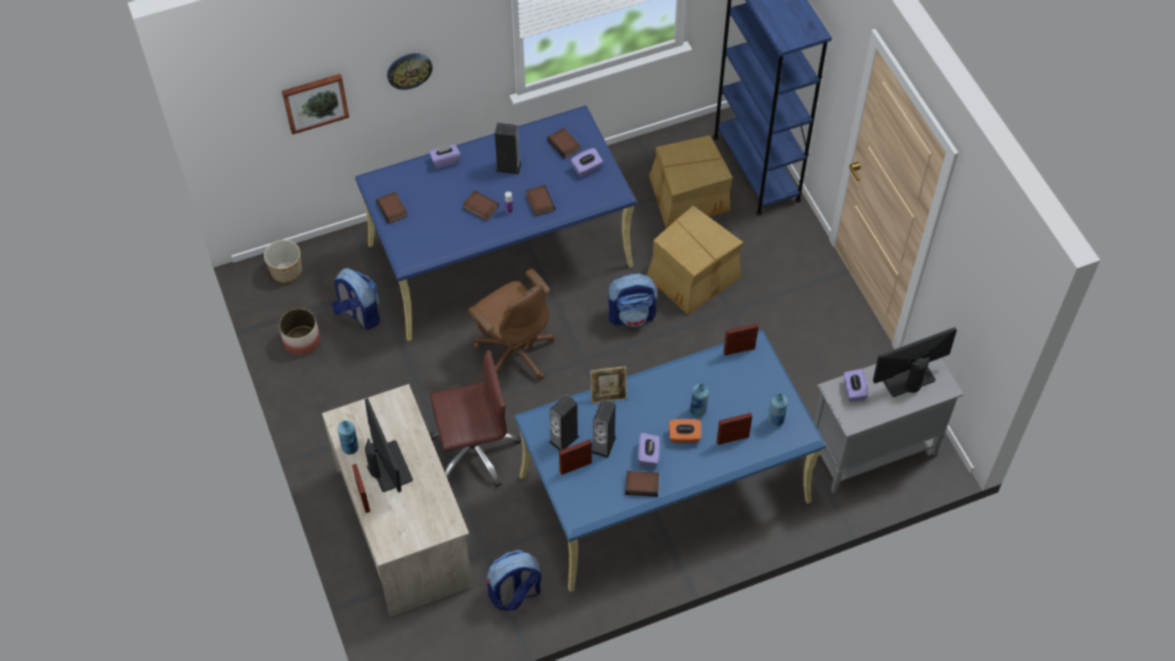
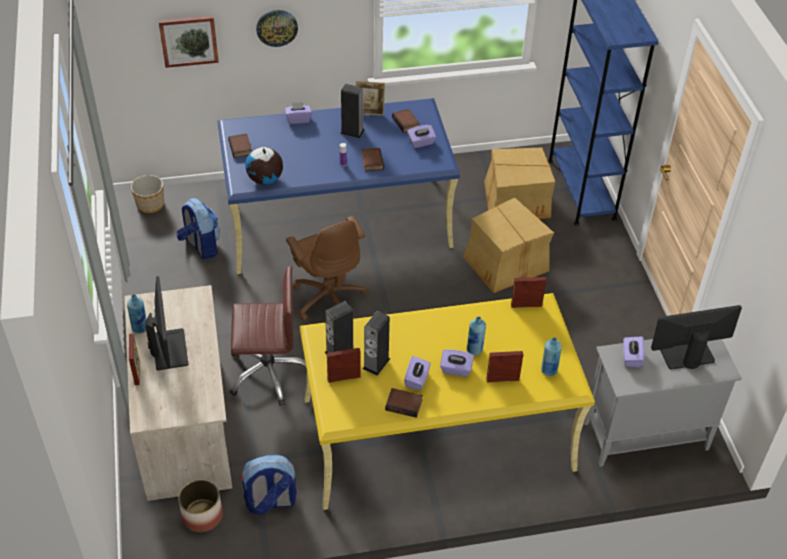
camera: 10 degrees right, 10 degrees down
(302, 340) = (145, 259): planter -> planter (202, 515)
(430, 246) = (265, 180): none -> globe
(479, 208) = (317, 158): book -> none
(608, 395) = (392, 322): picture frame -> picture frame (369, 111)
(632, 315) = (442, 285): backpack -> none
(663, 489) = (436, 435): blue desk -> yellow desk
(684, 436) = (456, 369): orange tissue box -> purple tissue box

